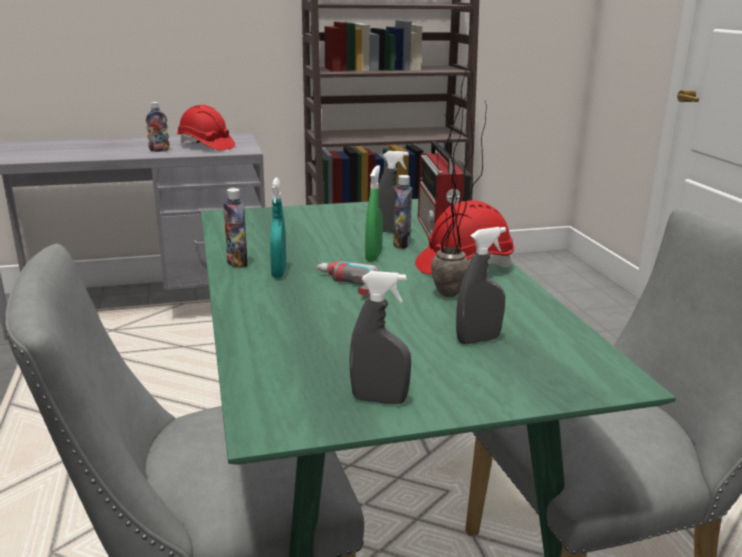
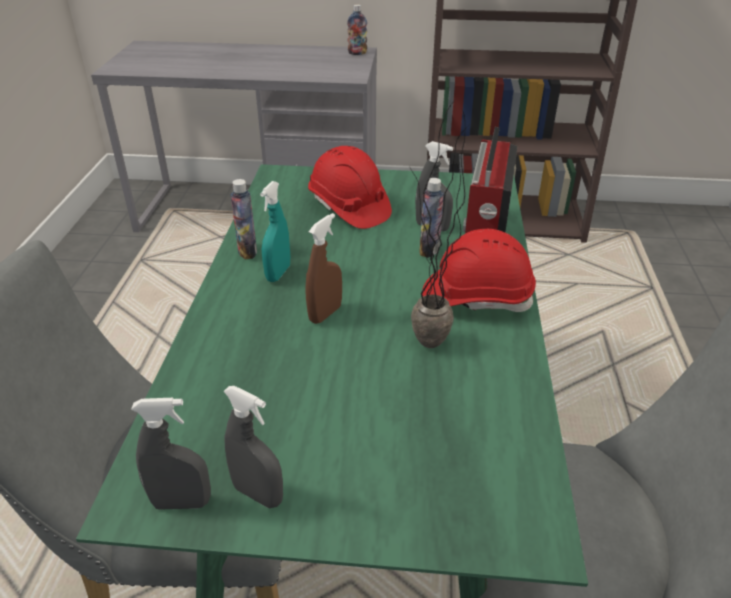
camera: 20 degrees right, 15 degrees up
(159, 150) = (269, 68): bottle -> bottle (357, 53)
(206, 146) = (317, 65): red hard hat -> red hard hat (349, 208)
(344, 290) = (325, 314): power drill -> brown spray bottle
(373, 256) = (388, 264): green spray bottle -> none
(478, 340) = (416, 426): grey spray bottle -> grey spray bottle (181, 502)

